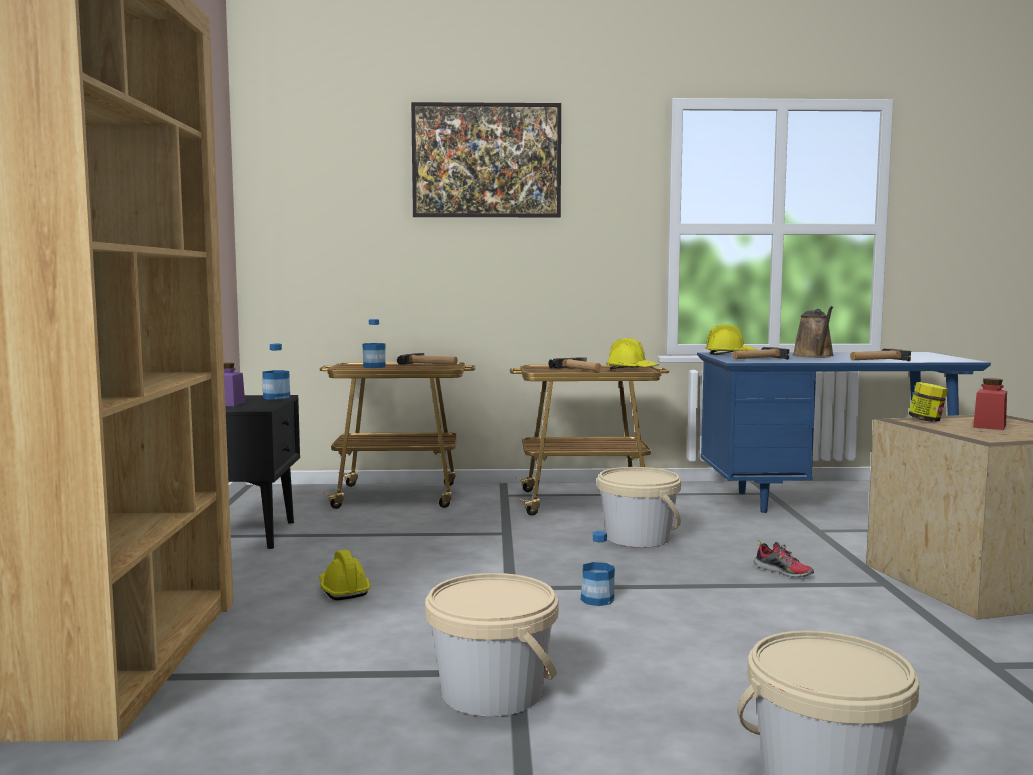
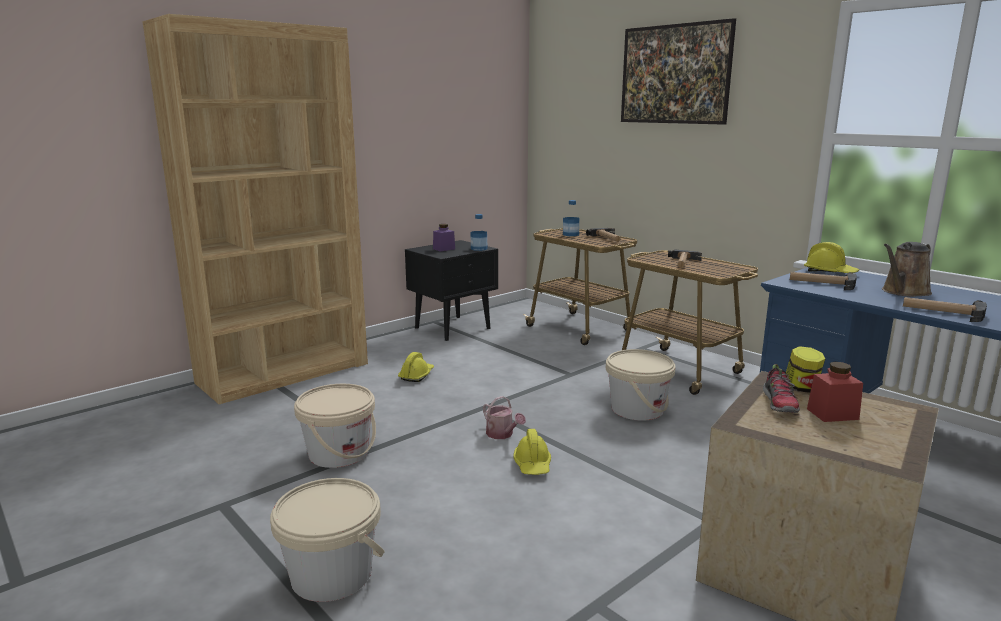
camera: 50 degrees right, 10 degrees up
(597, 599) = (502, 434): bottle -> watering can
(632, 369) = (711, 271): yellow hard hat -> yellow hard hat (532, 465)
(783, 572) = (661, 475): shoe -> shoe (780, 403)

